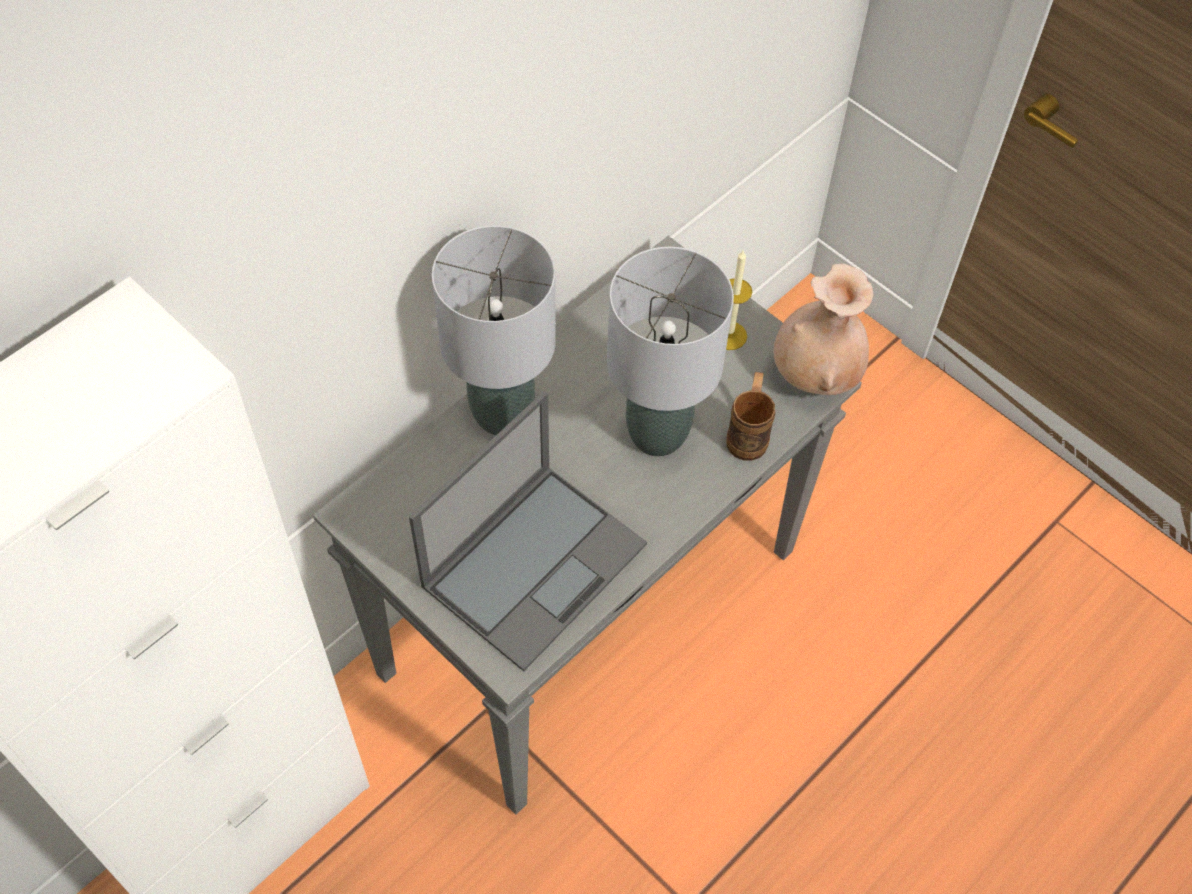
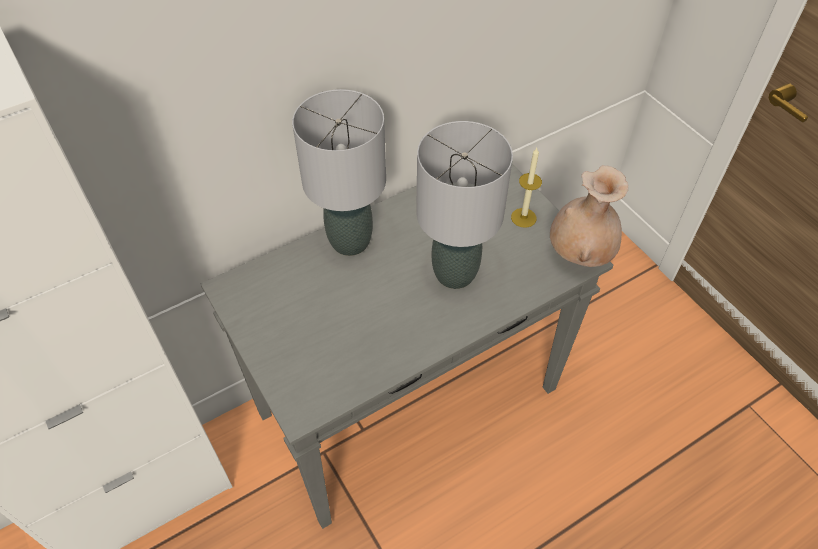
camera: 15 degrees right, 5 degrees down
(535, 563) = (342, 345): laptop -> none
(748, 433) = (521, 285): brown mug -> none

